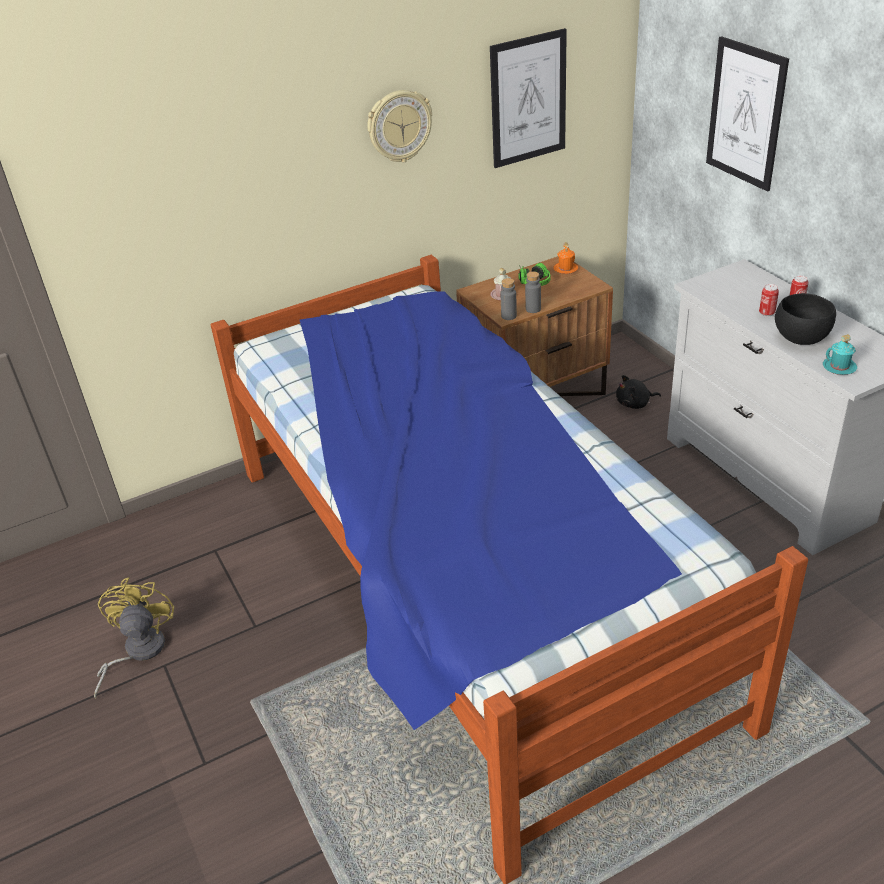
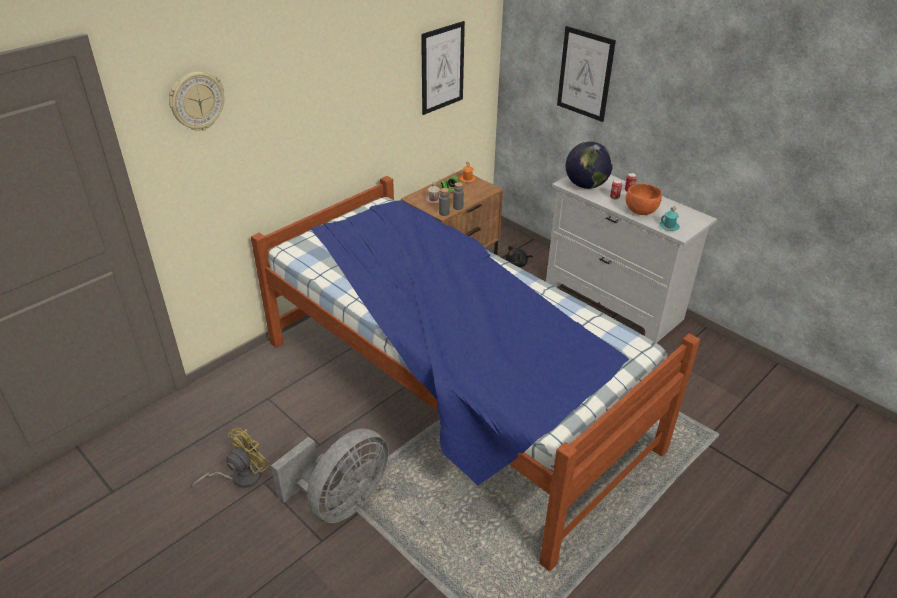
camera: 20 degrees left, 0 degrees up
(138, 652) = (240, 477): yellow fan -> yellow fan turned 60 degrees clockwise
(251, 712) = (341, 501): none -> grey fan
(399, 126) = (368, 89): wall clock -> wall clock (196, 101)
(728, 290) = (586, 185): none -> globe
(800, 338) = (640, 211): black bowl -> orange bowl

